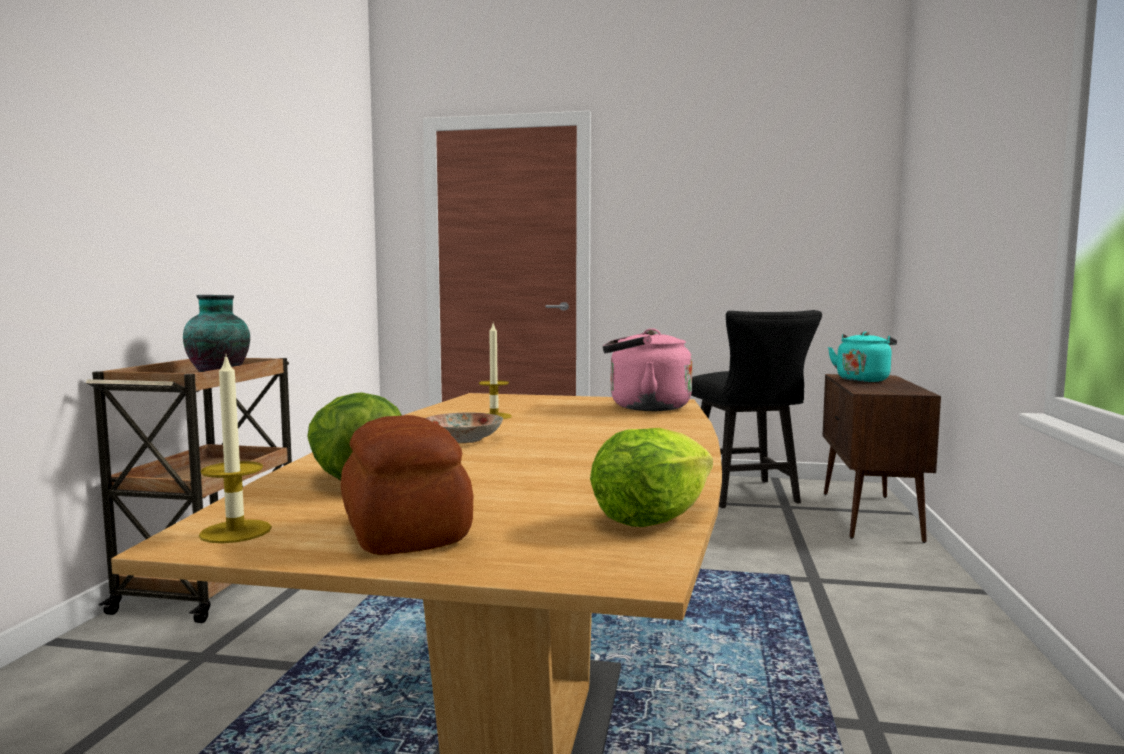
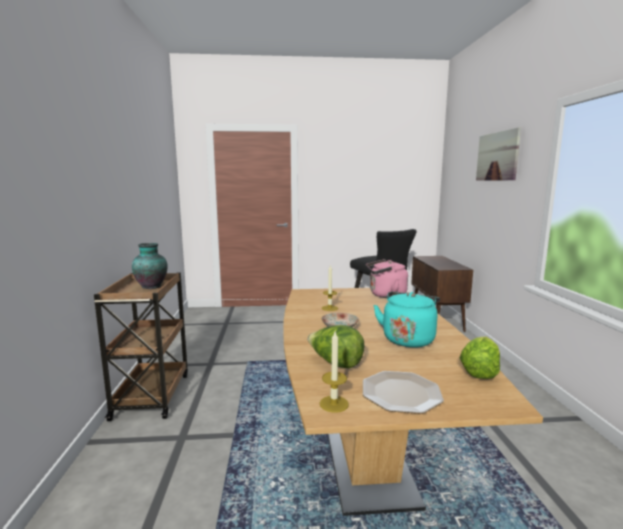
camera: 15 degrees left, 5 degrees up
(404, 531) = (401, 393): bread -> plate
(863, 379) = (432, 260): turquoise kettle -> turquoise kettle (408, 339)
(983, 129) = (497, 156): none -> picture

